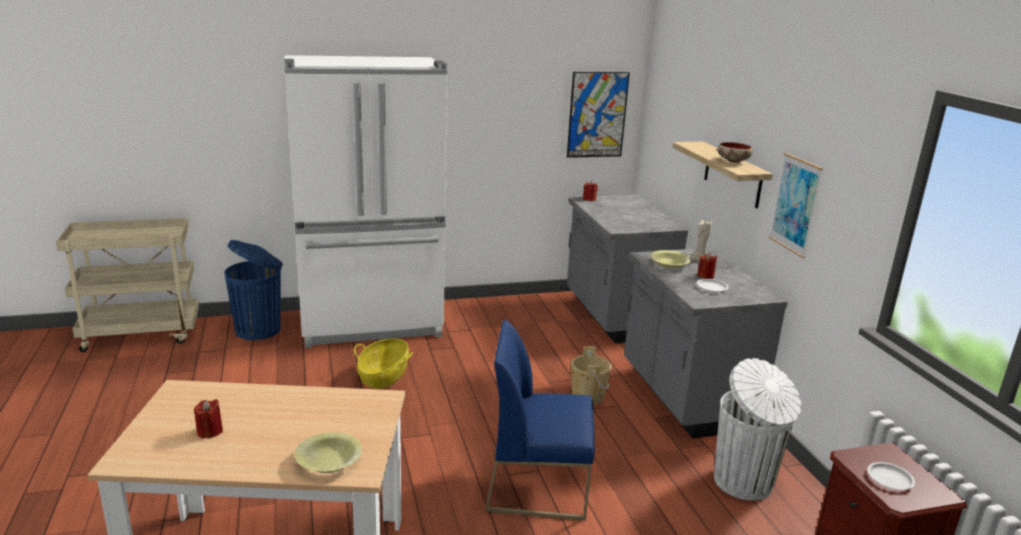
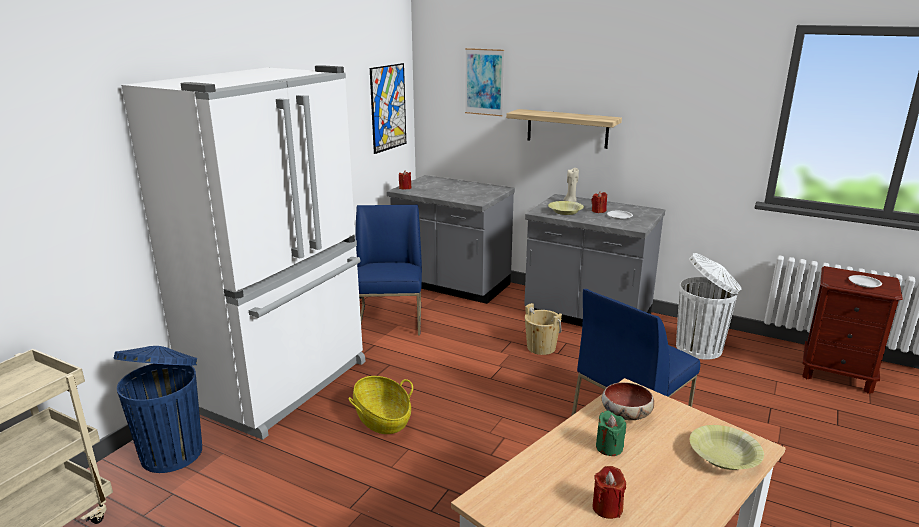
camera: 45 degrees left, 0 degrees up
(288, 412) = (609, 447): none -> green candle
(514, 319) = (390, 320): none -> blue chair
(732, 161) = (579, 115): bowl -> bowl (625, 415)
(795, 204) = (655, 135): picture -> picture (484, 82)

